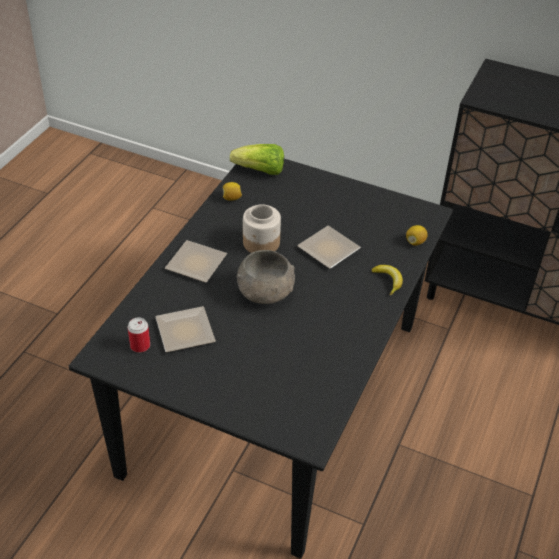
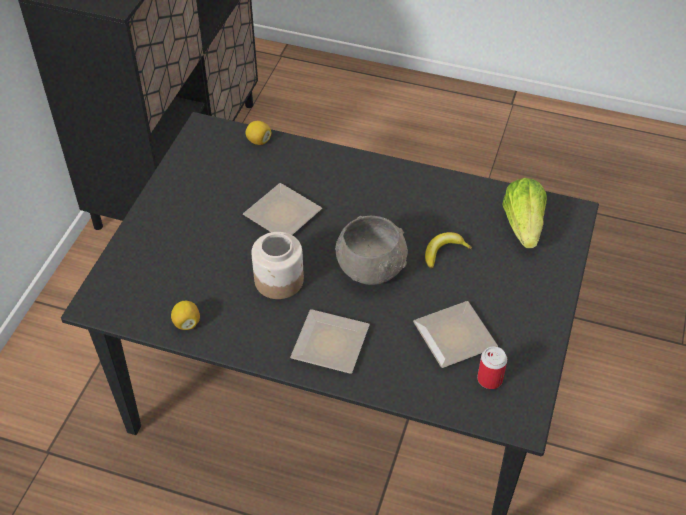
camera: 95 degrees left, 5 degrees up
(260, 171) = (121, 297): lettuce -> lettuce (523, 225)
(388, 281) = (328, 162): banana -> banana (443, 252)

